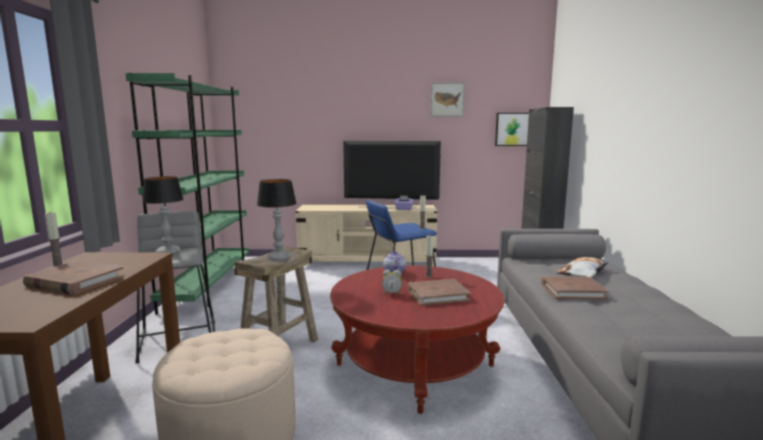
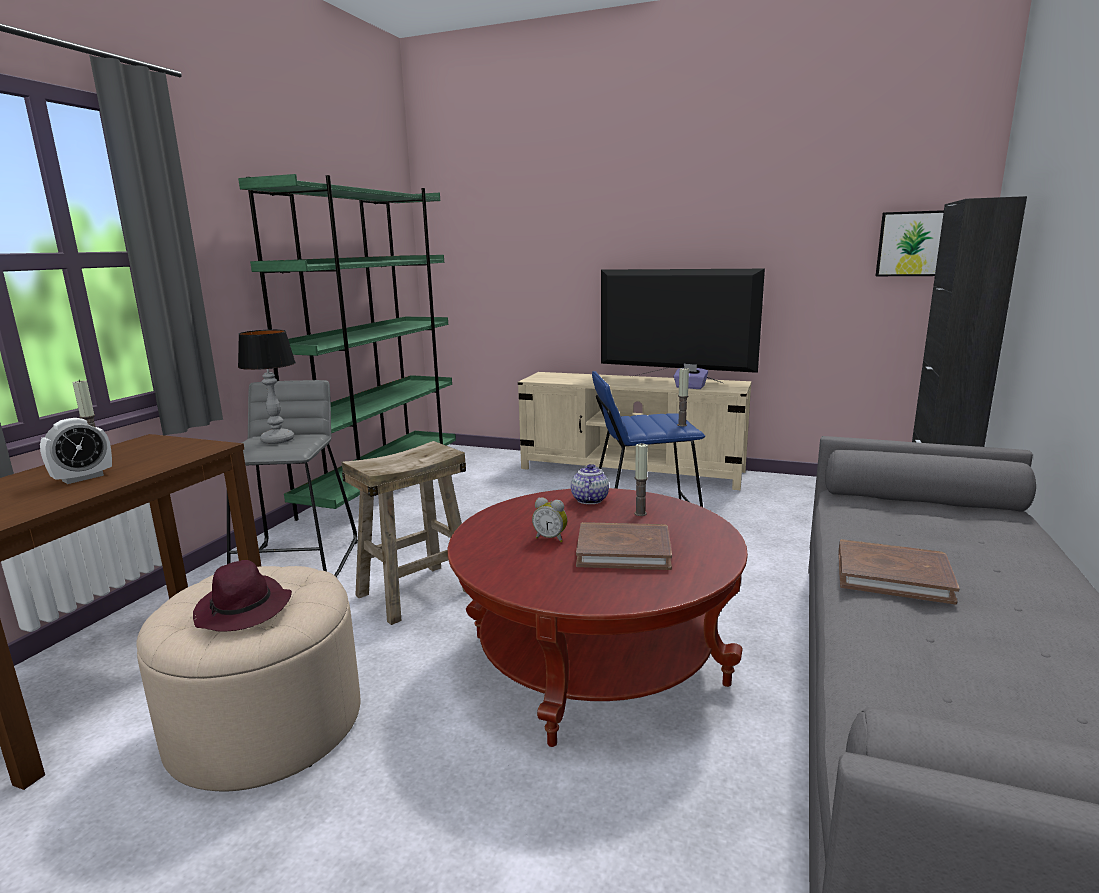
camera: 20 degrees right, 5 degrees up
(75, 281) = (83, 478): brown book -> alarm clock
(231, 356) = (244, 610): none -> purple hat
(278, 258) = (408, 461): table lamp -> none
(447, 99) = (785, 191): picture -> none
(582, 273) = (951, 539): pillow -> none

